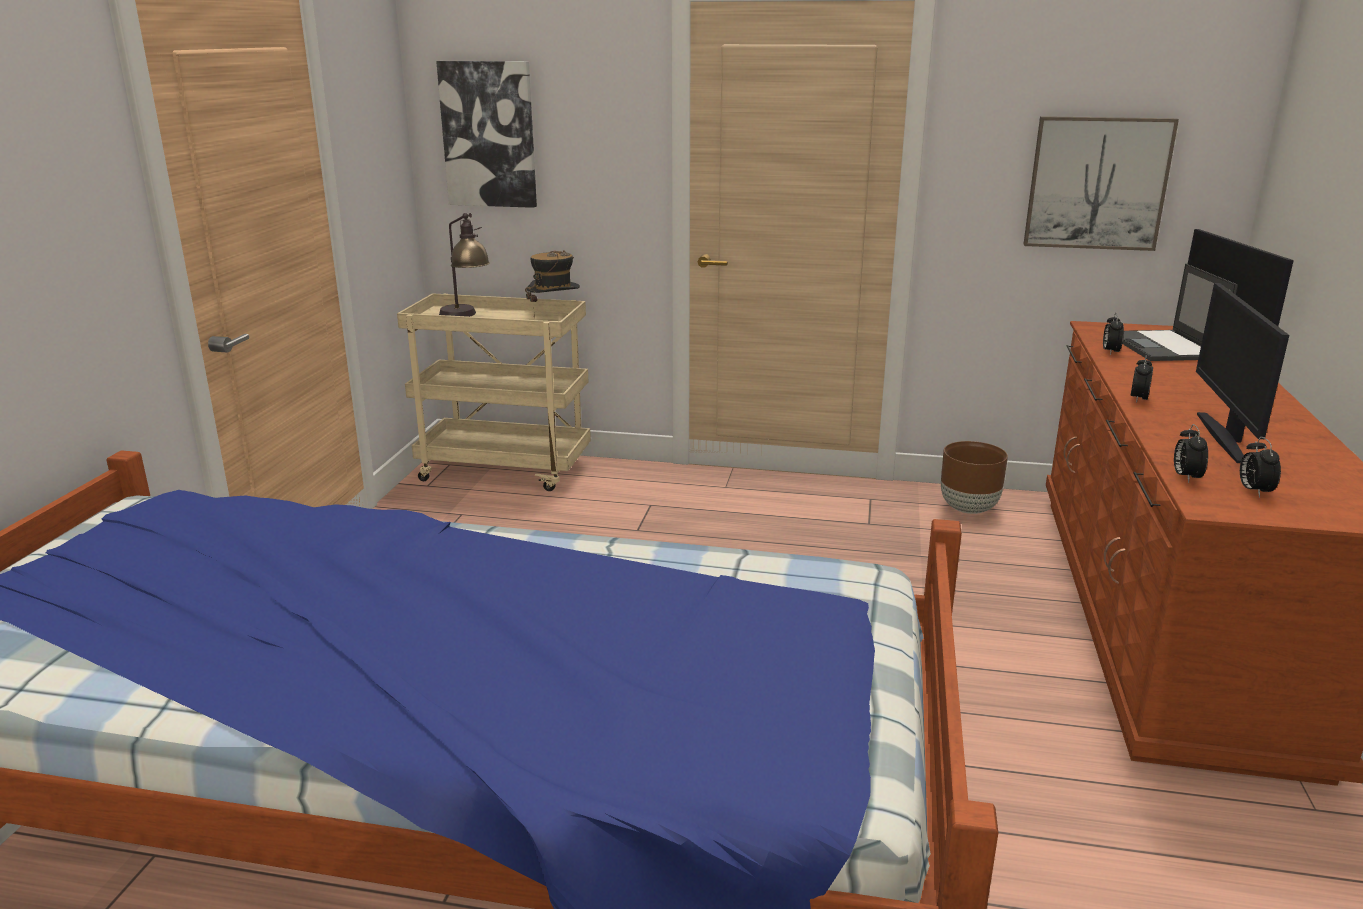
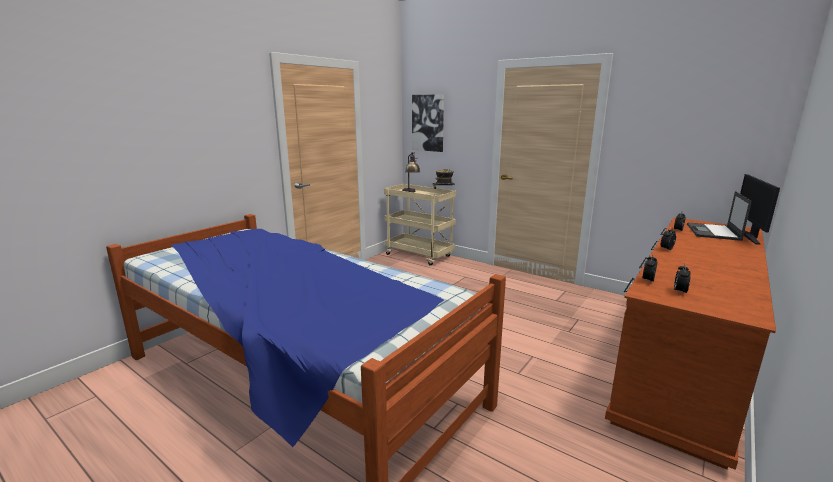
camera: 25 degrees right, 5 degrees down
(968, 509) = (611, 303): brown planter -> none
(1097, 183) = (692, 149): picture -> none
(1225, 437) = (695, 270): monitor -> none

